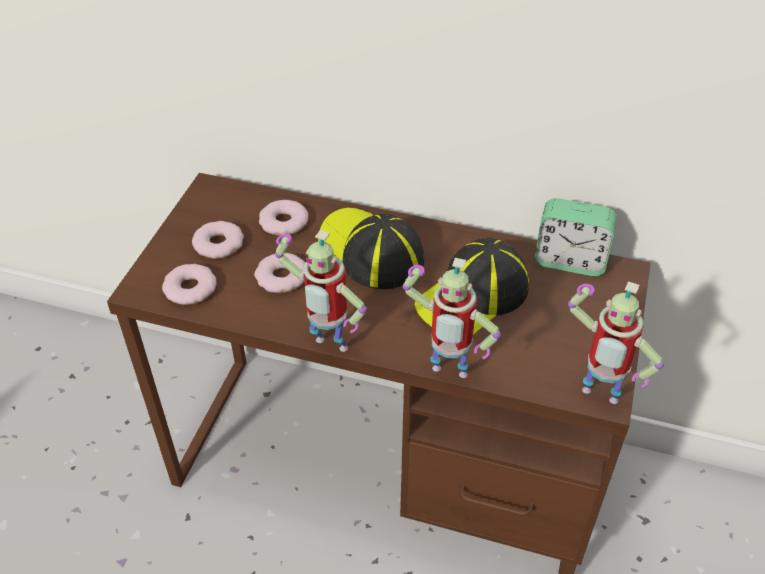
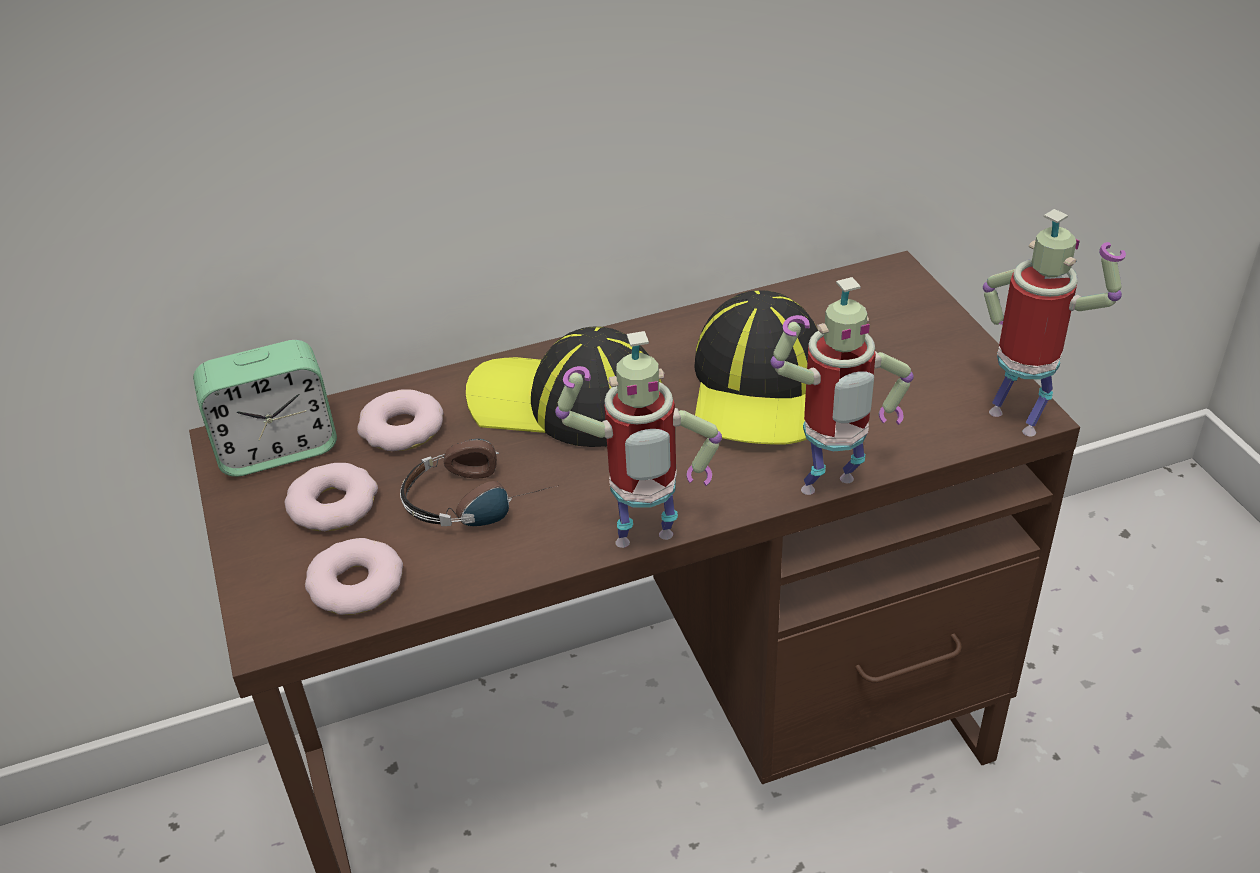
camera: 35 degrees left, 5 degrees down
(282, 277) = (480, 497): donut -> headphones
(570, 261) = (821, 291): alarm clock -> alarm clock (277, 449)
(597, 399) = (1019, 419): toy robot -> toy robot turned 120 degrees counterclockwise

